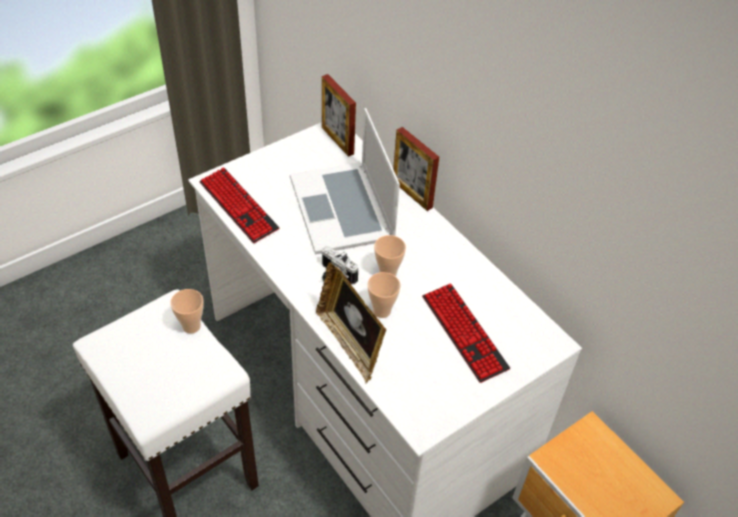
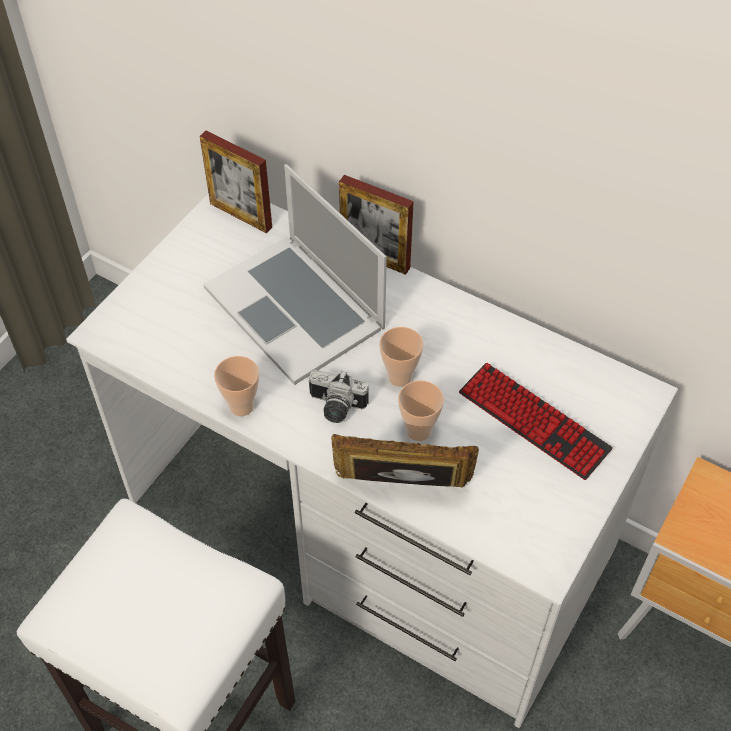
camera: 20 degrees left, 5 degrees up
(191, 326) = (171, 543): cup -> cup (241, 406)
(238, 206) = (156, 353): keyboard -> none
(350, 343) = (402, 490): picture frame -> picture frame turned 150 degrees clockwise

